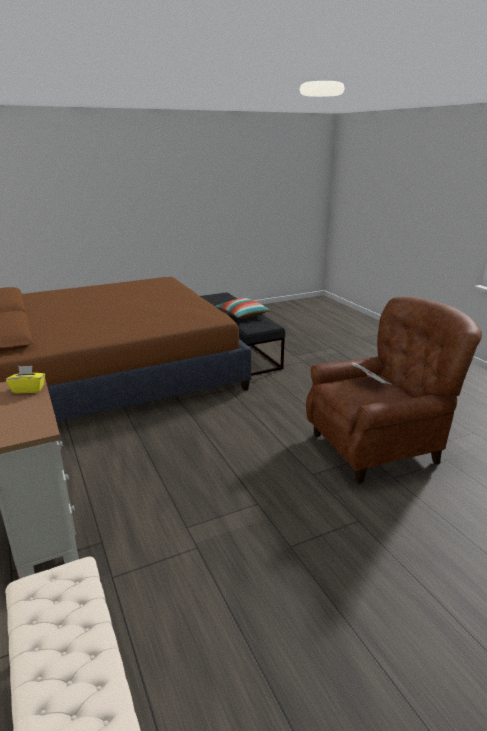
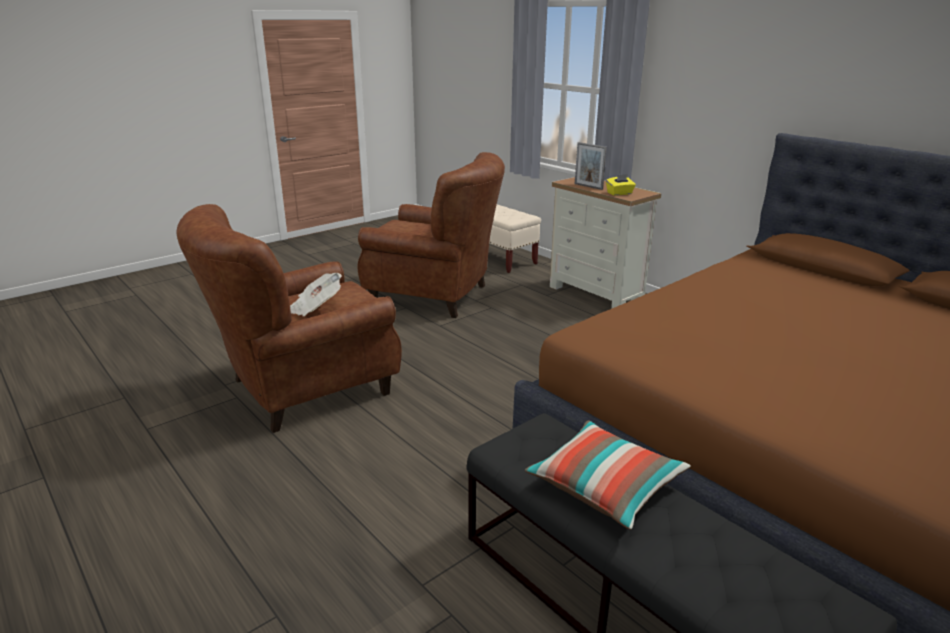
camera: 165 degrees right, 0 degrees up
(34, 411) = (588, 186): none -> picture frame
(246, 569) = (435, 296): none -> brown armchair

